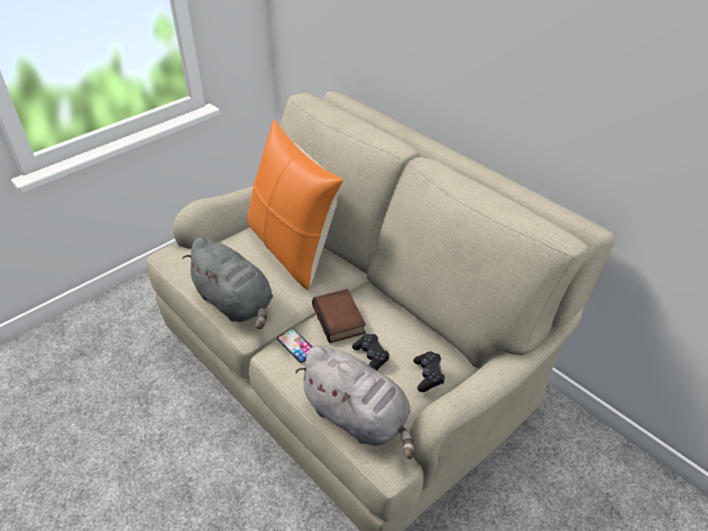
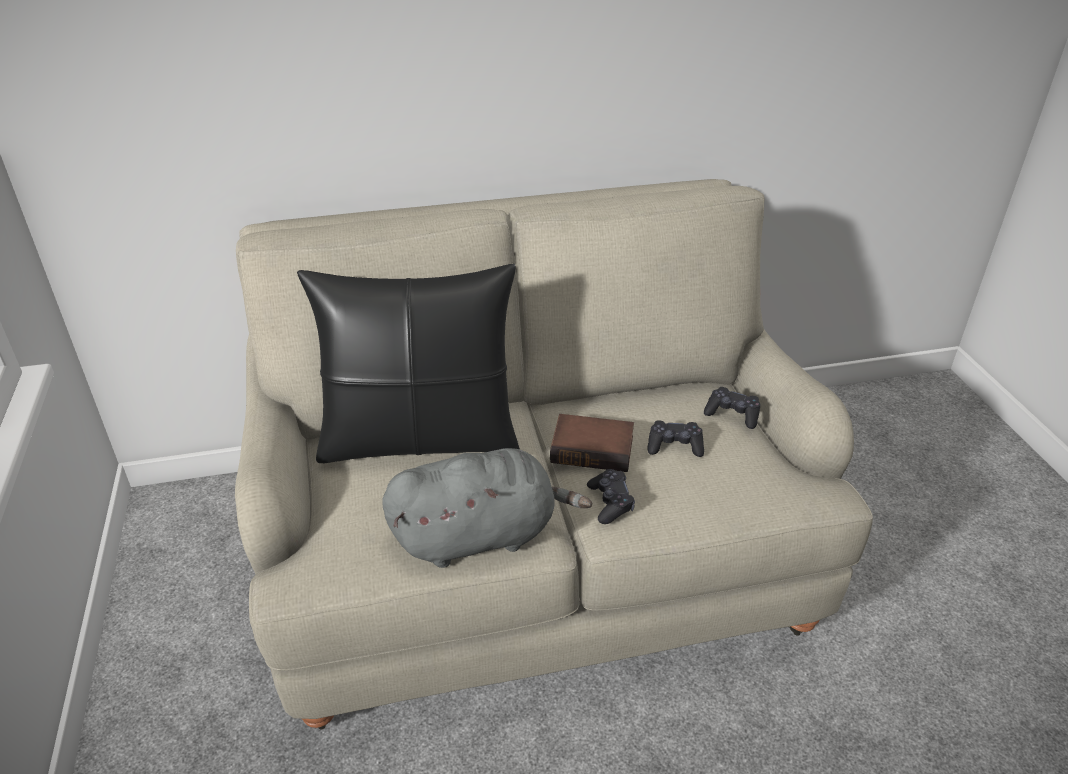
camera: 60 degrees left, 5 degrees down
(292, 248) = (420, 440): orange pillow -> black pillow
(296, 345) = (610, 502): phone -> black game controller
(358, 418) = (761, 492): grey plush toy -> none

